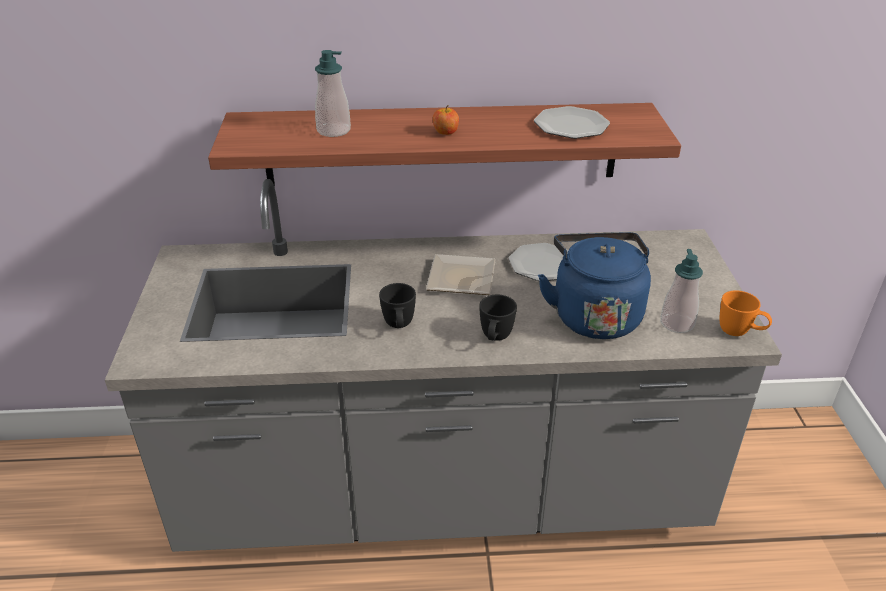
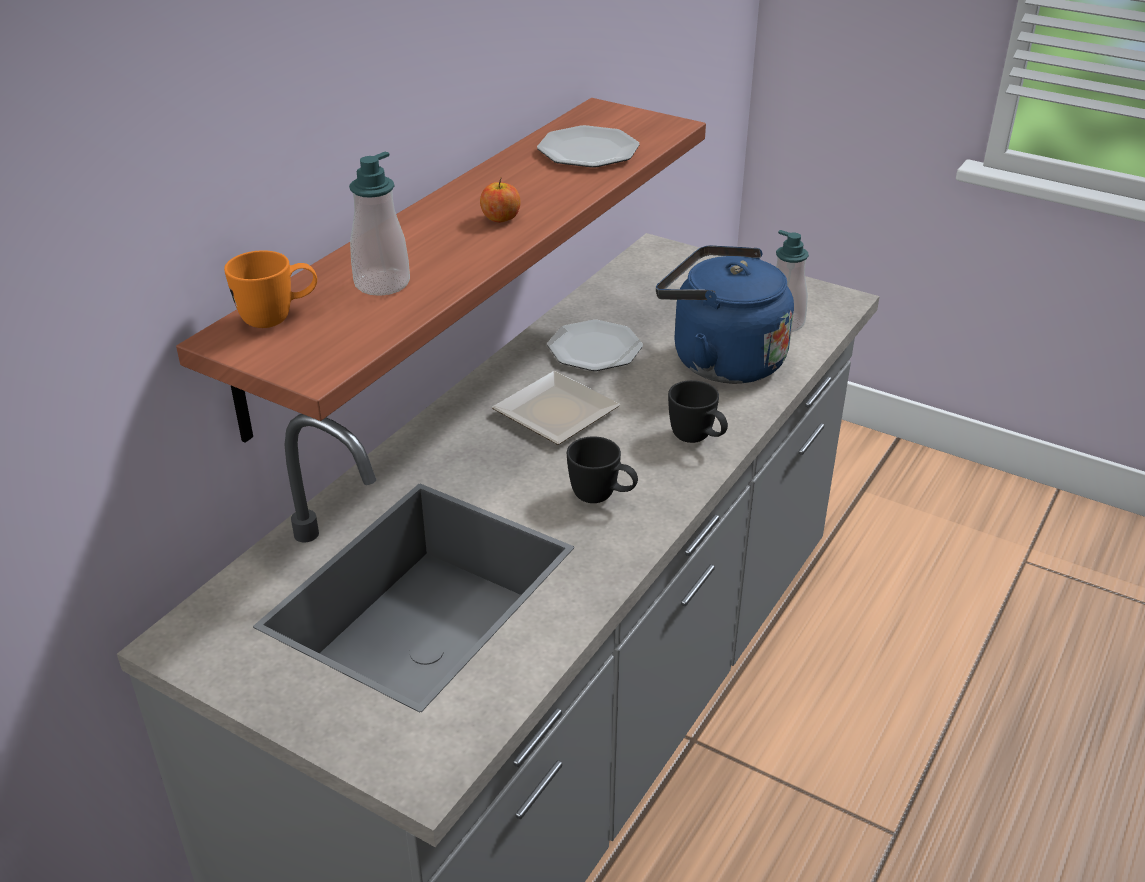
camera: 55 degrees left, 0 degrees up
(740, 333) = (830, 299): orange mug -> orange mug (278, 318)

